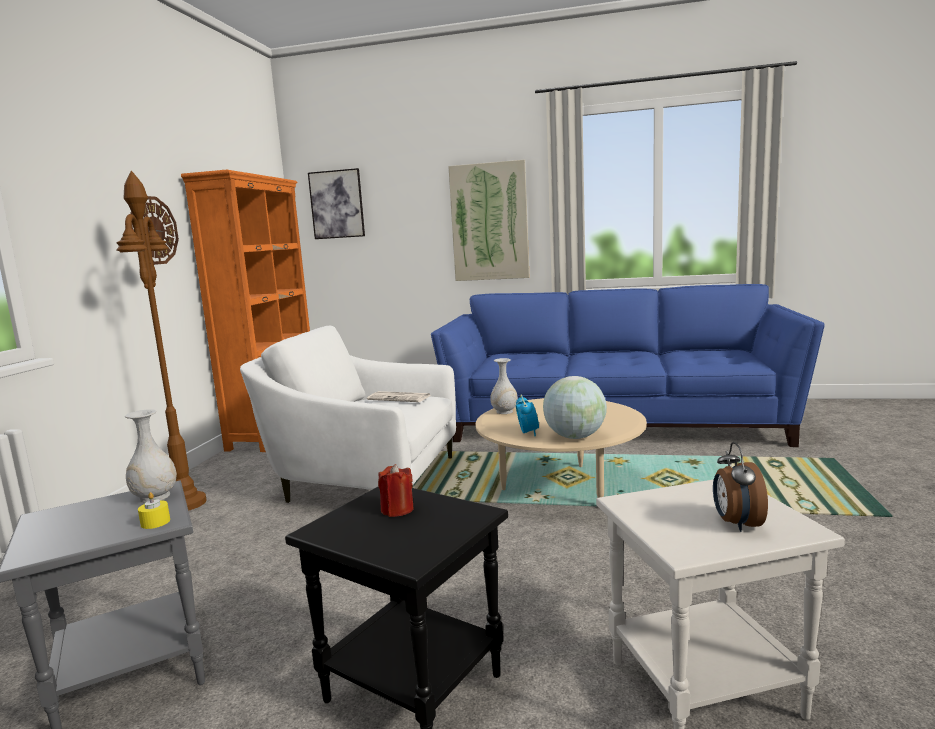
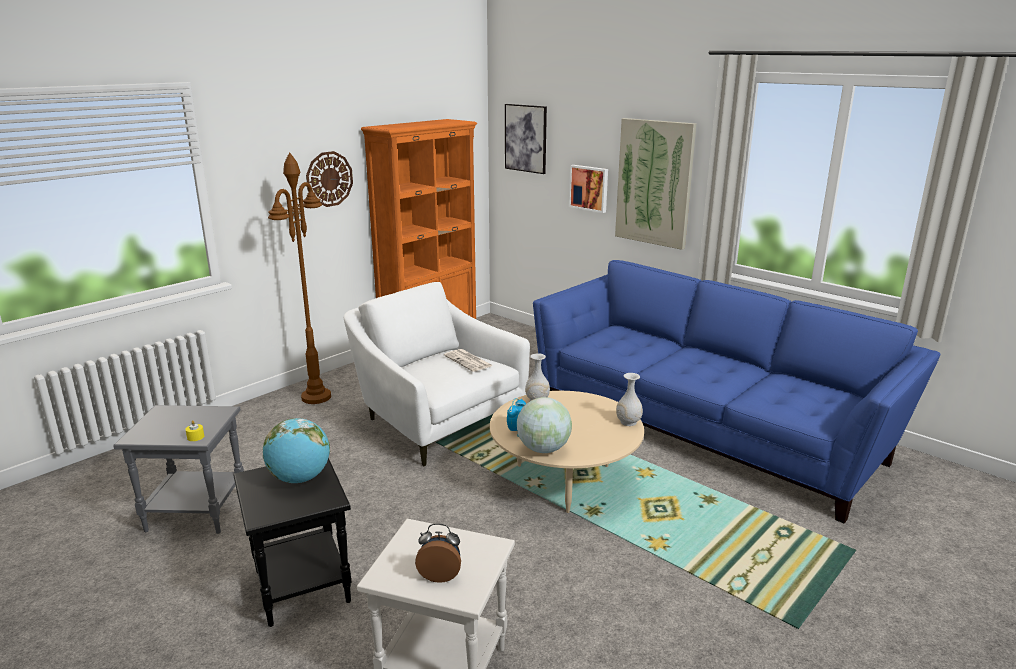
camera: 30 degrees right, 10 degrees up
(155, 497) = (215, 416): white vase -> white vase (628, 422)
(397, 510) = (300, 478): red candle -> globe
(418, 240) = (589, 188): none -> picture
(736, 523) = (440, 574): alarm clock -> alarm clock turned 60 degrees clockwise

